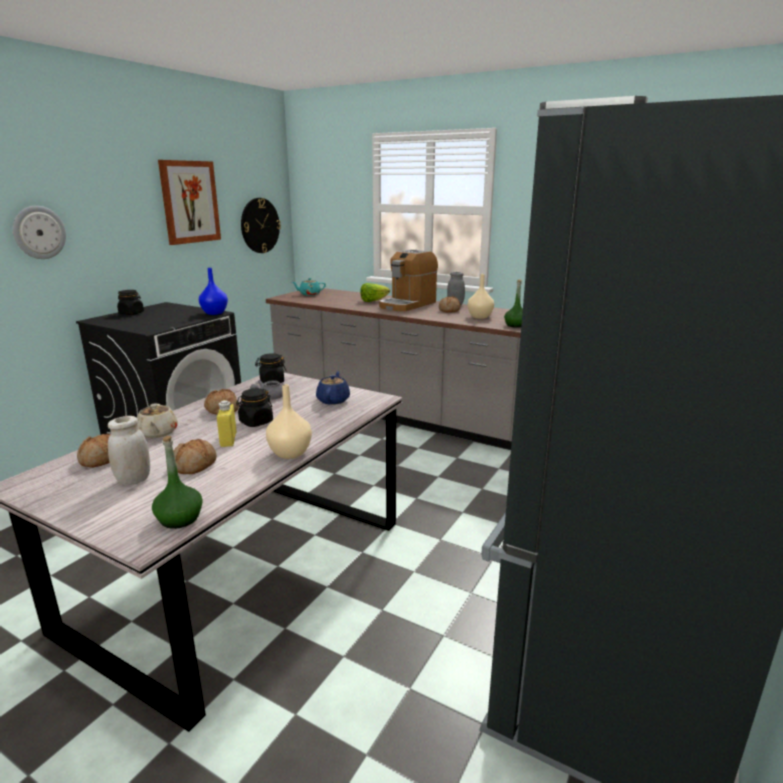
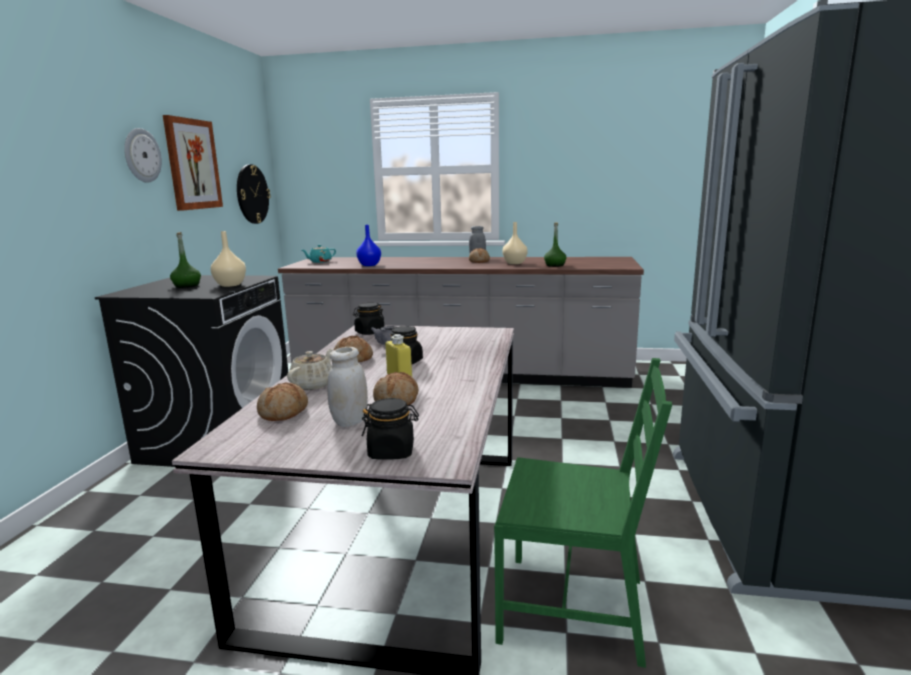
camera: 20 degrees left, 5 degrees down
(39, 232) = (52, 189): wall clock -> wall clock (141, 155)
(131, 313) = (155, 285): black jar -> black jar (391, 451)
(158, 433) = (313, 384): beige teapot -> beige teapot turned 120 degrees counterclockwise
(179, 519) = (450, 439): green bottle -> green bottle (187, 286)
(214, 313) = (257, 277): blue vase -> blue vase (369, 265)
(290, 453) = (477, 377): beige vase -> beige vase (230, 285)
(322, 692) = (574, 607): none -> green chair
(333, 400) = (454, 337): blue teapot -> none
(373, 301) = (395, 261): lettuce -> none
(407, 304) = (433, 261): coffee machine -> none

